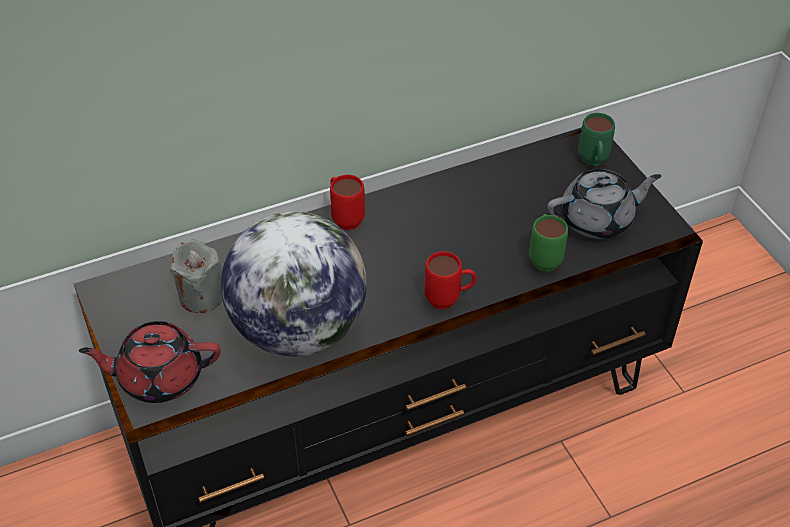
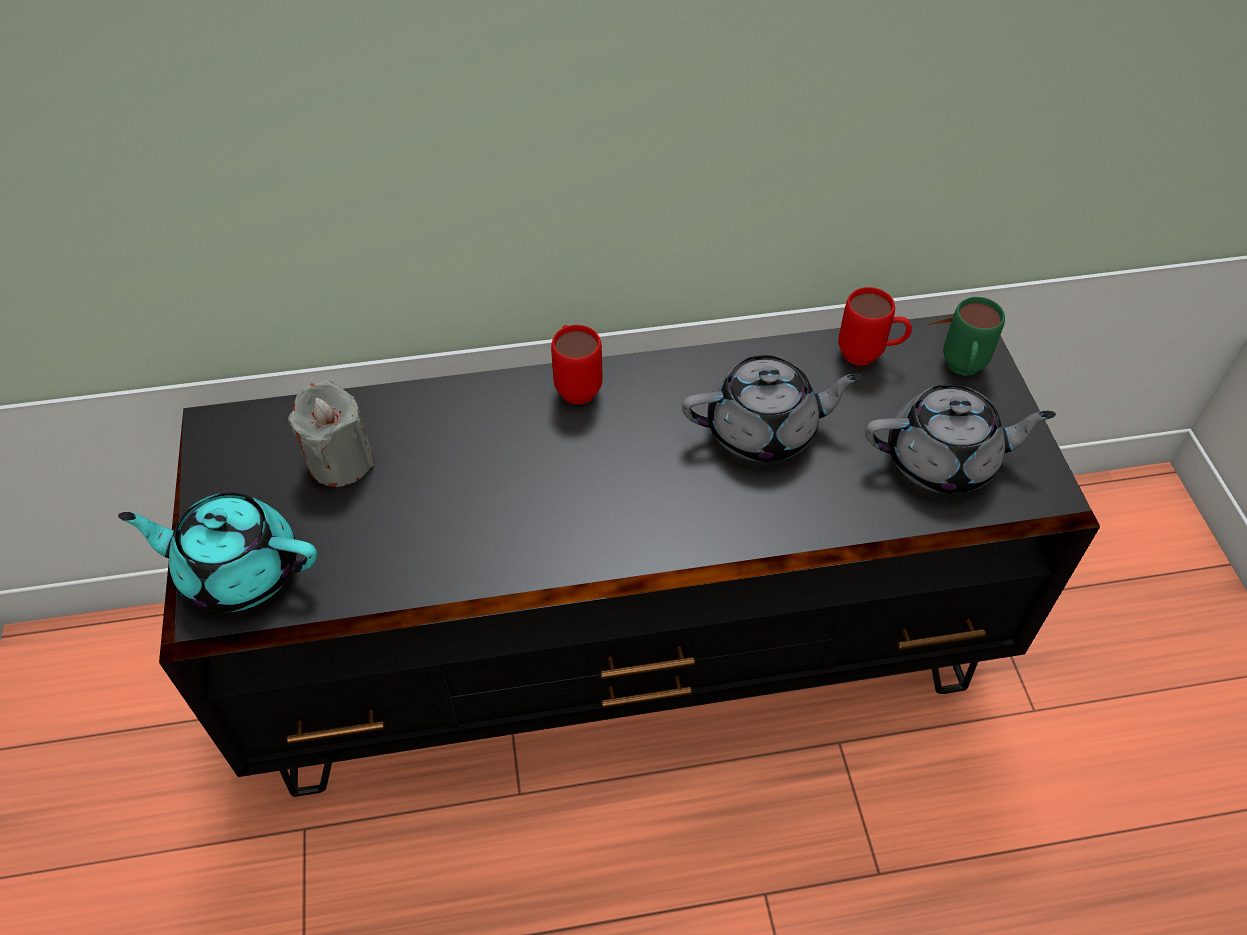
camera: 15 degrees right, 5 degrees up
(159, 377) = (238, 570): red teapot -> turquoise teapot
(298, 329) = (452, 540): globe -> none
(449, 300) = (682, 541): red mug -> red mug (869, 356)
(479, 223) = (764, 430): none -> grey teapot
(544, 257) = (844, 504): green mug -> none

